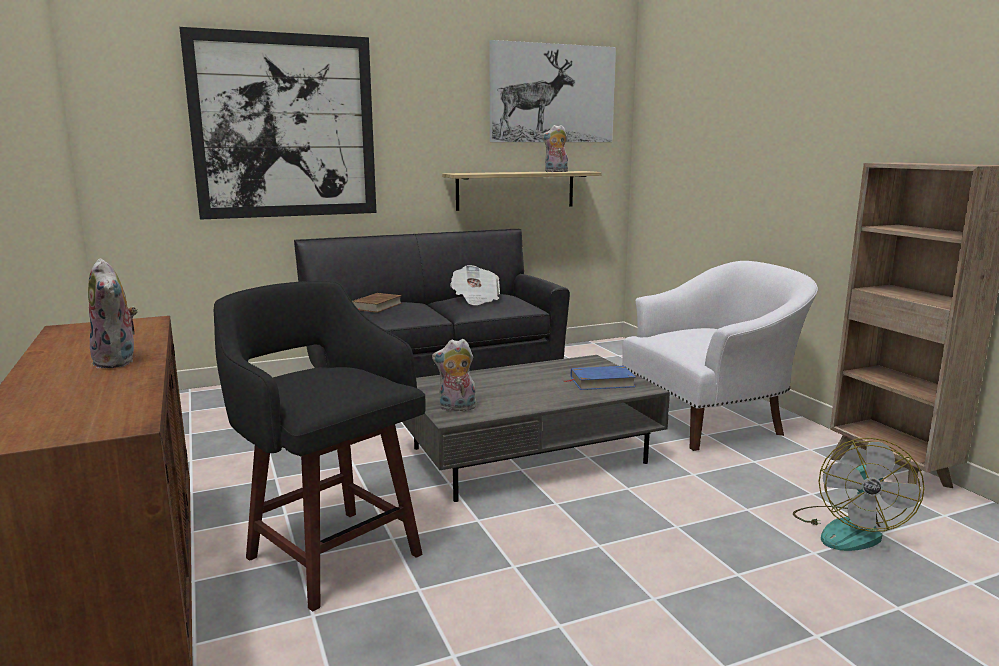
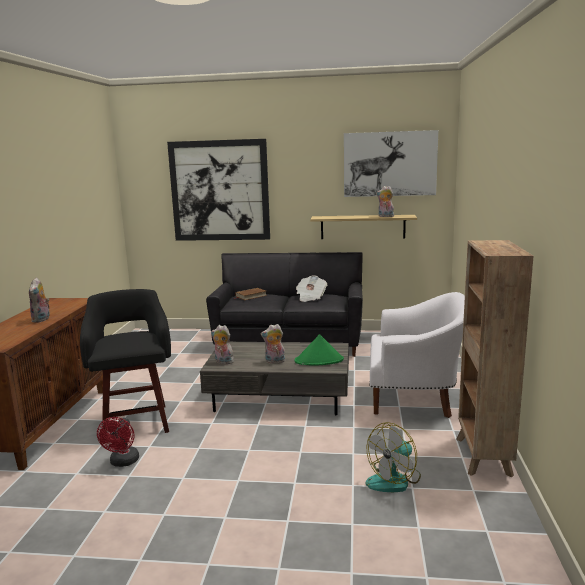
camera: 30 degrees right, 0 degrees up
(407, 635) = (123, 462): none -> red fan
(539, 394) = (274, 361): none -> plush toy
(601, 382) = (319, 360): blue book -> green hat

